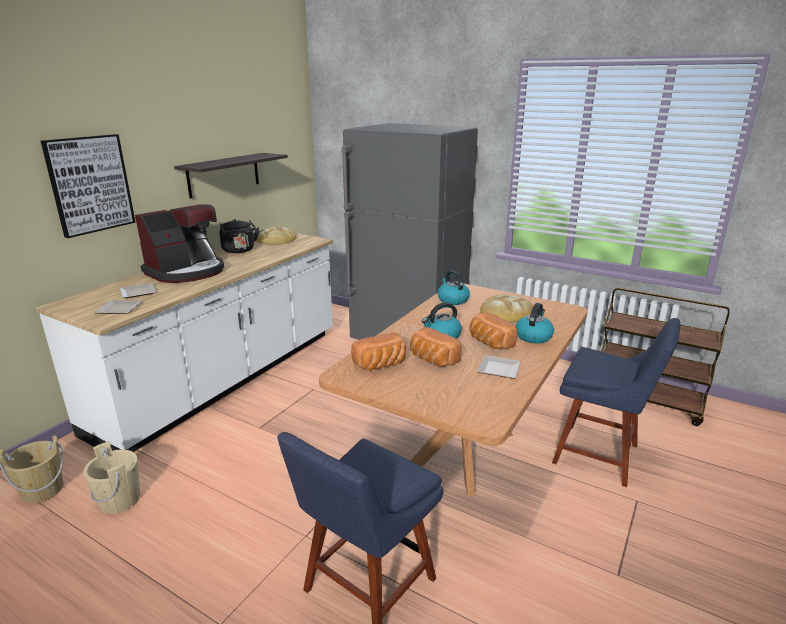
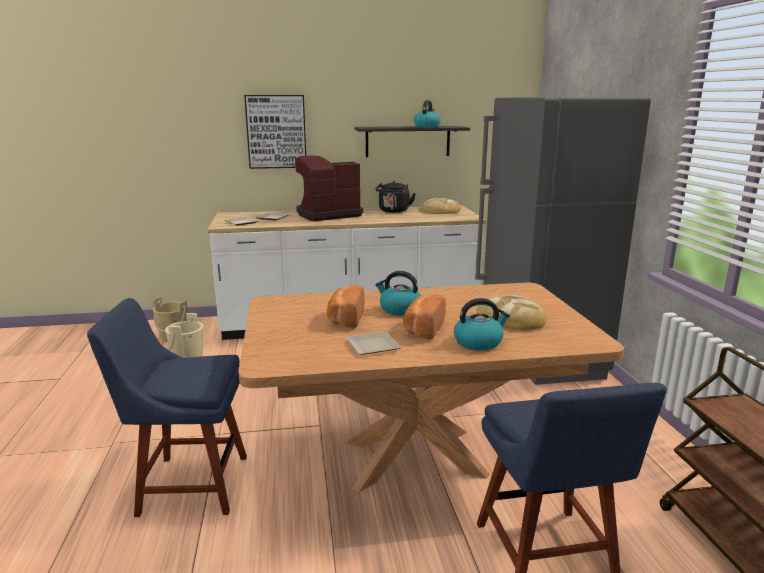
camera: 50 degrees right, 5 degrees down
(187, 271) = (327, 215): coffee machine -> coffee machine turned 150 degrees clockwise
(381, 365) = (305, 306): bread -> none
(452, 300) = (489, 292): kettle -> kettle (427, 126)

